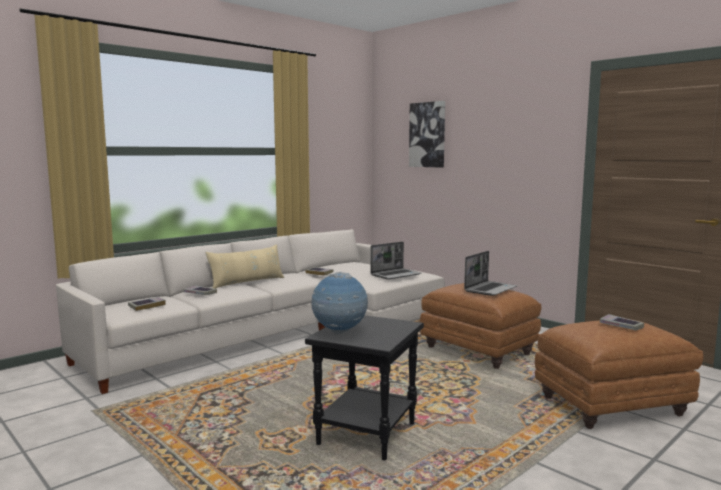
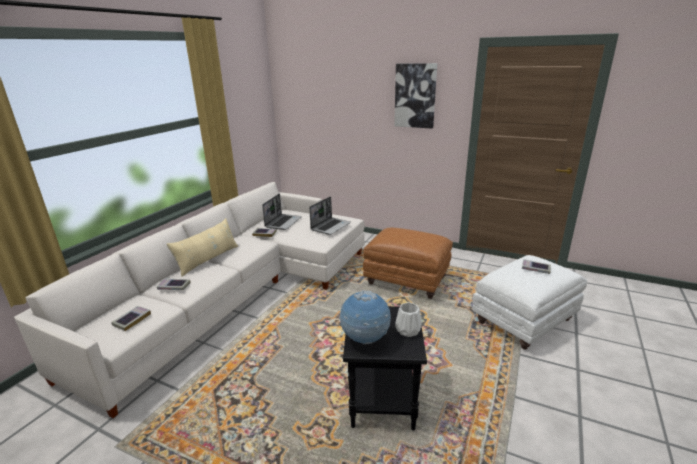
camera: 20 degrees left, 15 degrees up
(391, 333) = (407, 331): none -> white vase
(427, 135) = (329, 92): picture -> picture (415, 96)
(490, 289) = (417, 237): laptop -> laptop (283, 222)
(611, 406) = (523, 321): brown ottoman -> white ottoman

